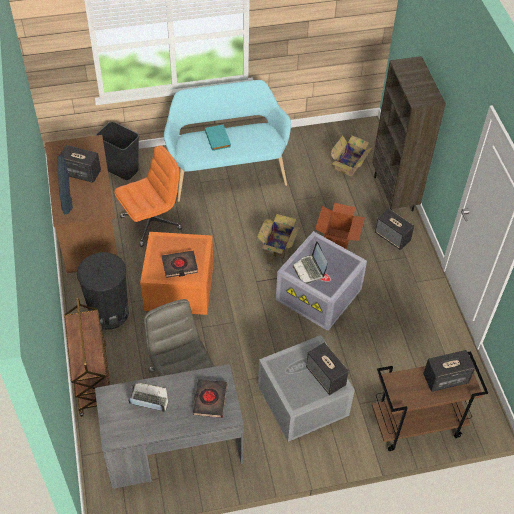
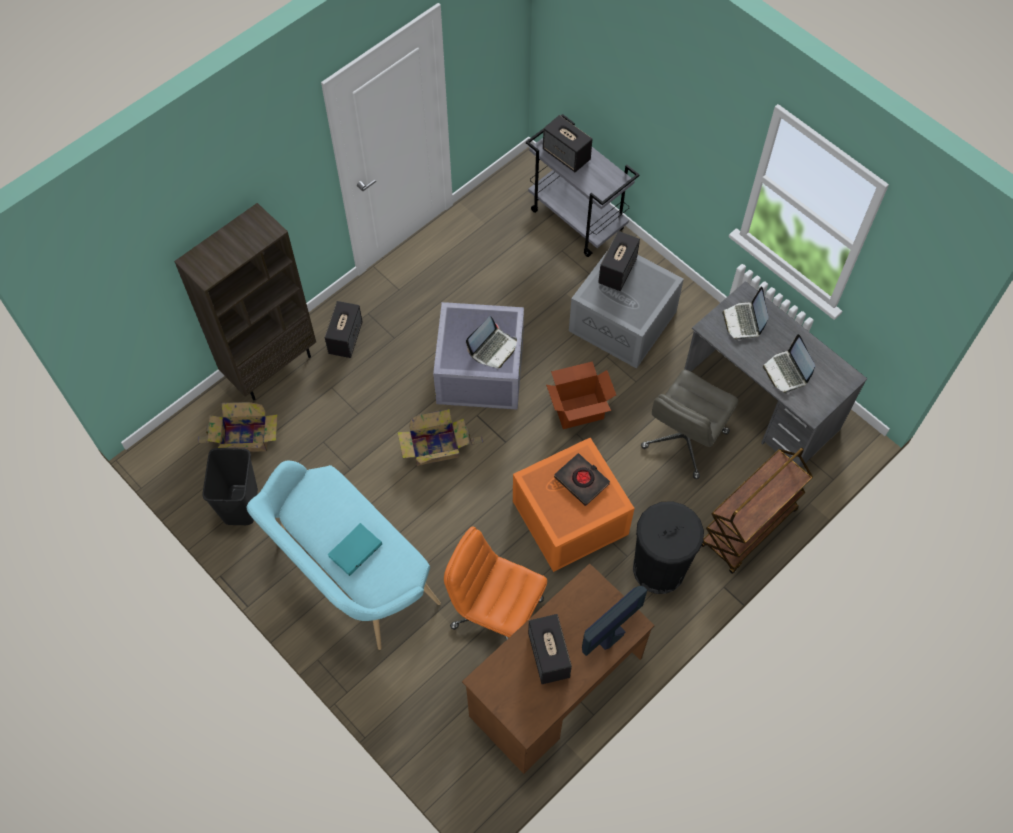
camera: 120 degrees left, 10 degrees up
(123, 170) = (429, 714): black trash can -> black trash can (240, 505)
(209, 400) = (744, 321): black book -> laptop
(337, 242) = (390, 389): cardboard box -> cardboard box (578, 410)
(416, 425) = (578, 220): brown cart -> grey cart

